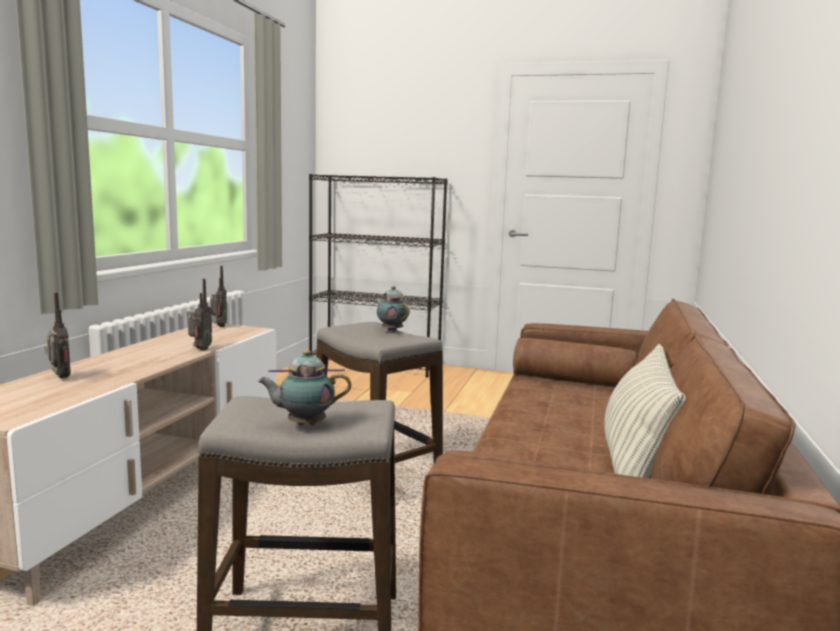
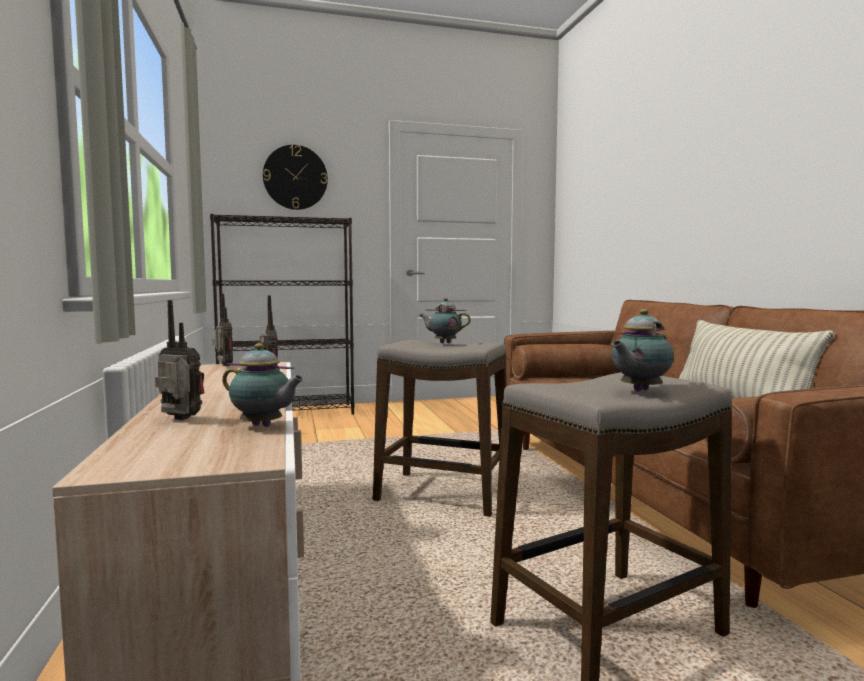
camera: 30 degrees left, 5 degrees down
(82, 394) = (263, 426): none -> teapot
(401, 132) = (295, 177): none -> wall clock

